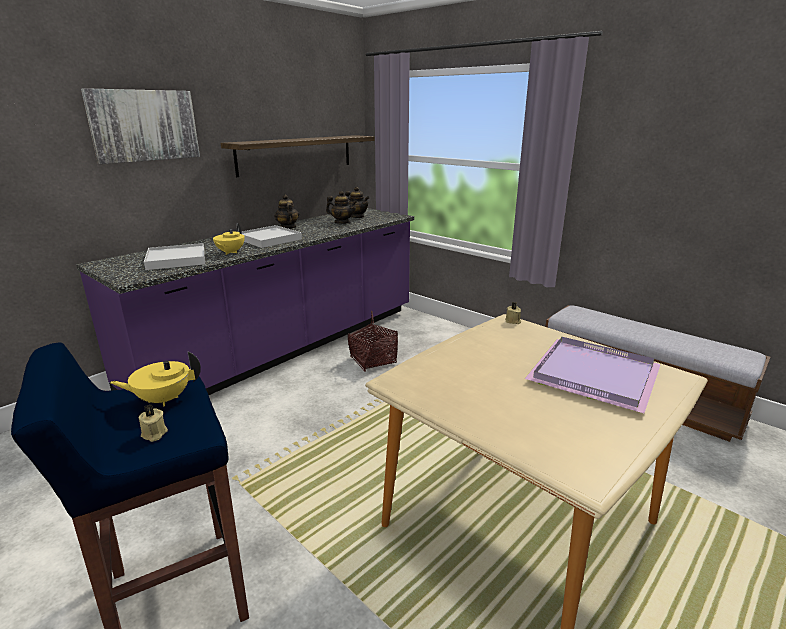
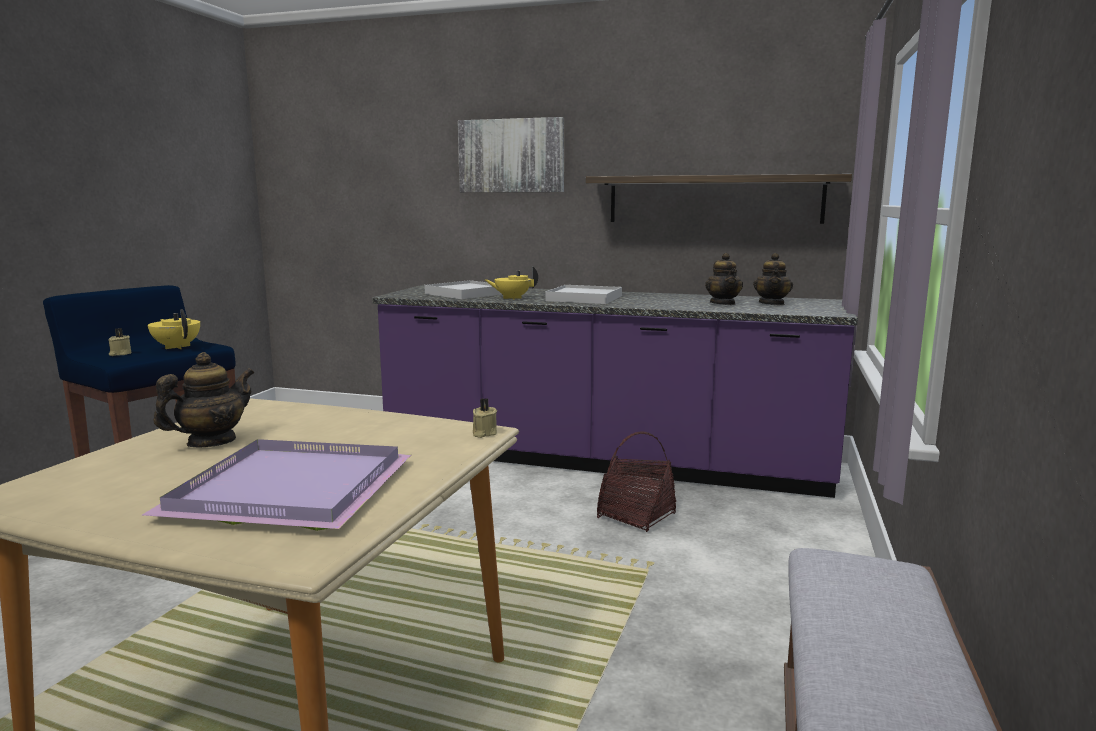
camera: 65 degrees right, 10 degrees down
(287, 227) = (648, 296): teapot -> teapot (211, 442)

